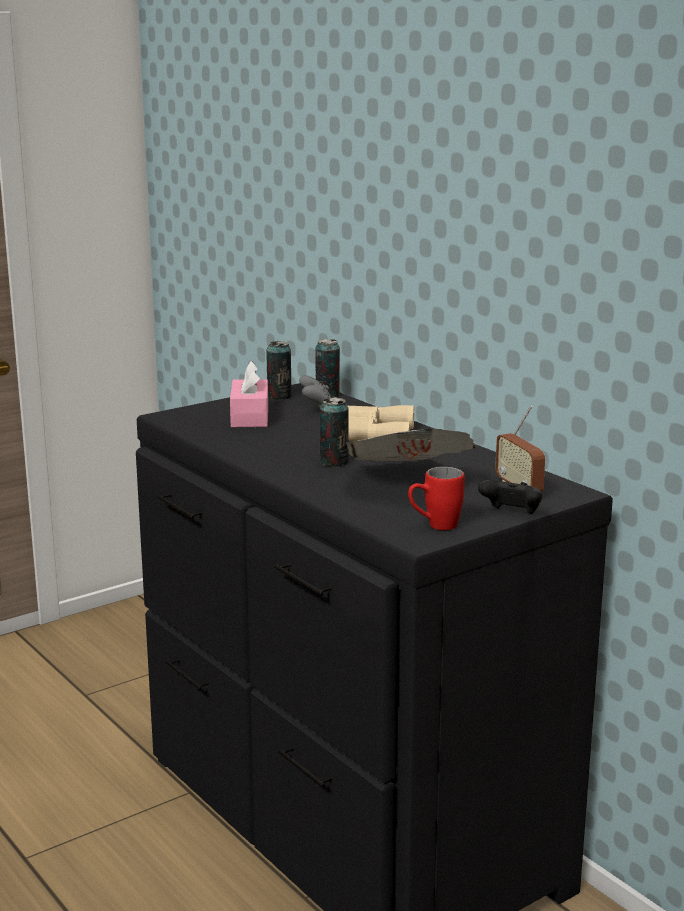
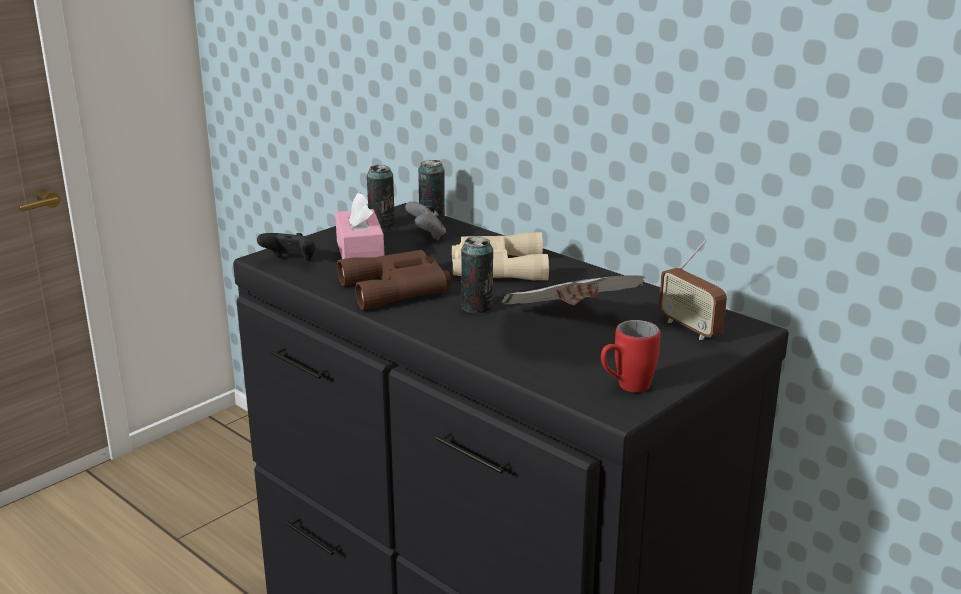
camera: 10 degrees left, 5 degrees up
(272, 444) = (399, 288): none -> brown binoculars
(511, 514) = (699, 363): black game controller -> black game controller (291, 262)

